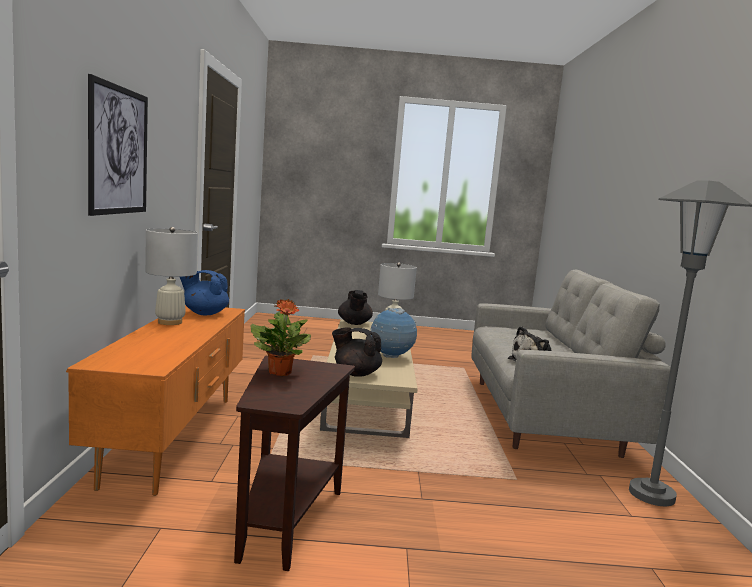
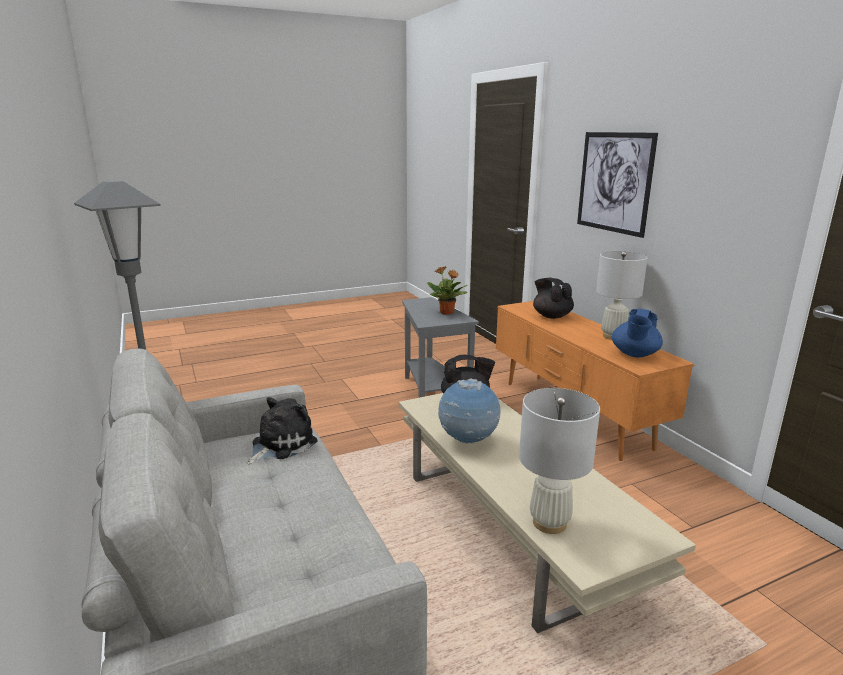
camera: 155 degrees right, 10 degrees up
(204, 313) = (634, 354): blue teapot -> blue teapot turned 135 degrees clockwise
(285, 518) = (433, 394): brown side table -> grey side table
(354, 323) = (645, 532): black teapot -> black teapot (551, 316)

